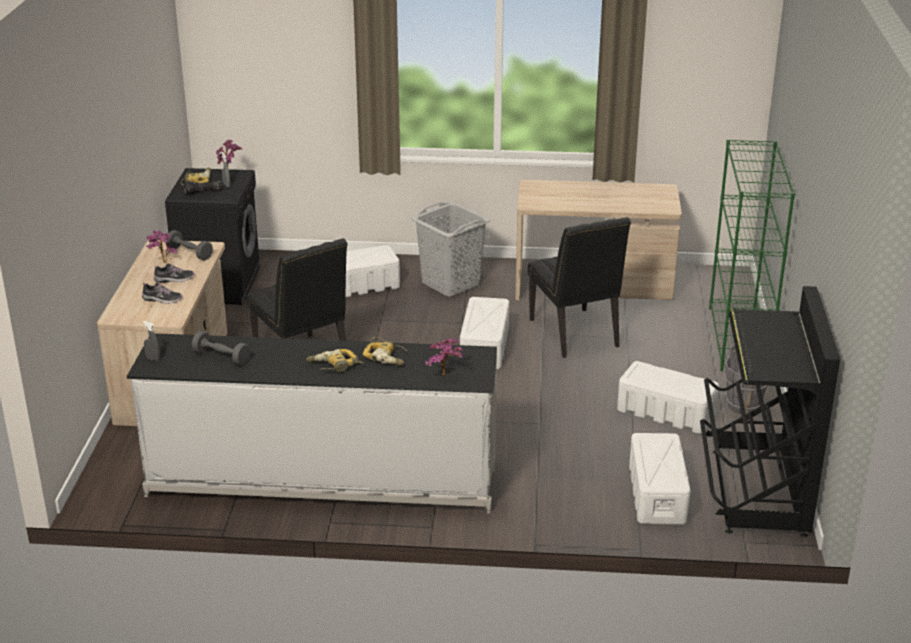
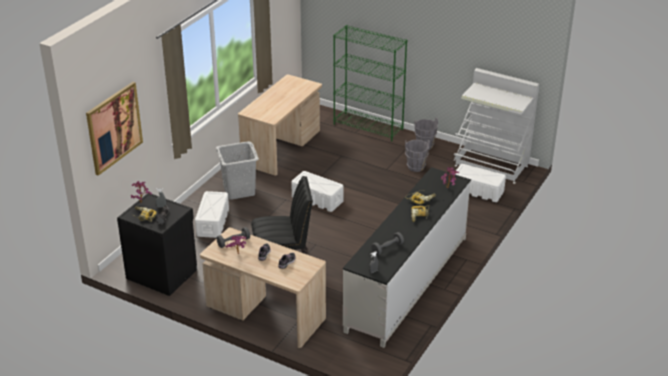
camera: 65 degrees left, 5 degrees up
(252, 61) = (114, 127): none -> picture
(573, 333) = (325, 169): black chair -> none
(665, 412) = (416, 167): white storage box -> grey bucket
(752, 491) = (490, 167): black shoe rack -> white shoe rack

